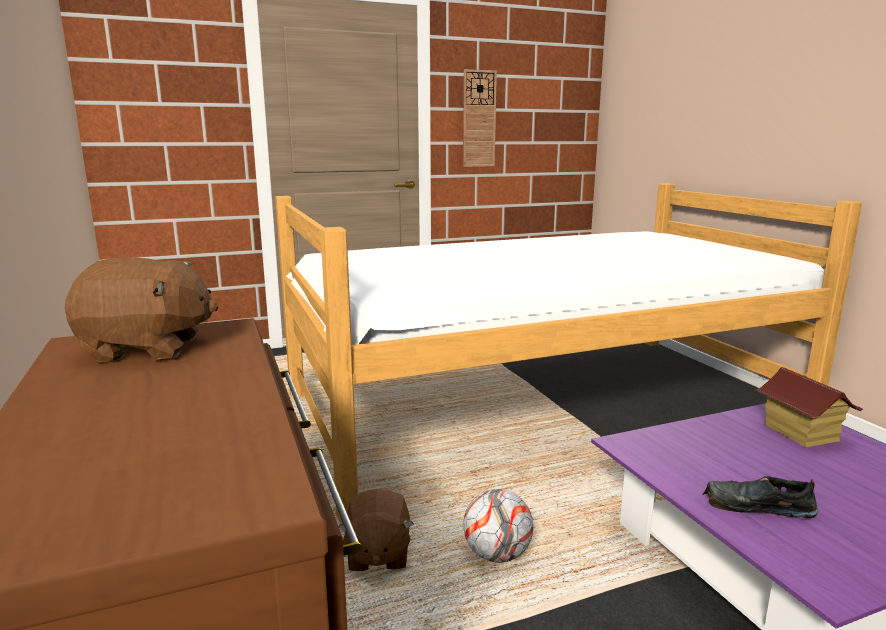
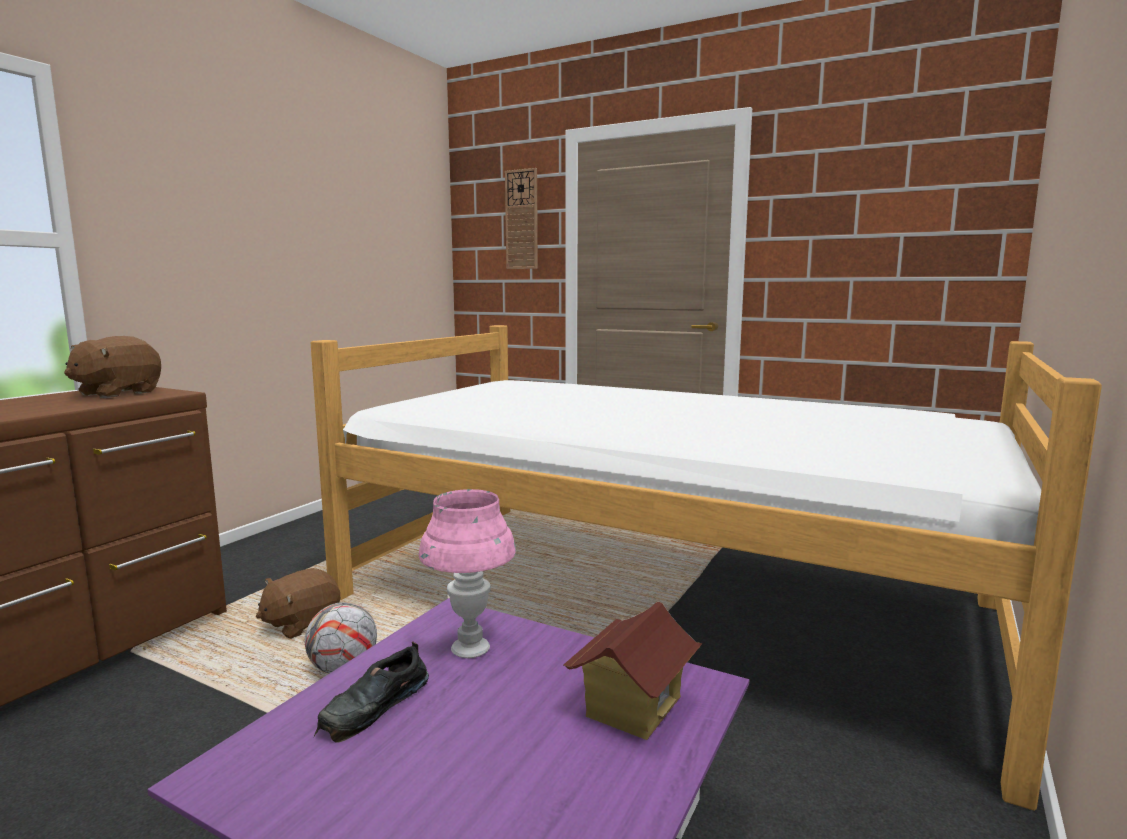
camera: 50 degrees right, 5 degrees down
(147, 348) = (117, 393): brown plush toy -> brown plush toy turned 75 degrees clockwise
(478, 119) = (810, 249): wall clock -> wall clock (522, 219)
(689, 453) = (470, 649): none -> pink table lamp
(756, 506) = (374, 707): black shoe -> black shoe turned 120 degrees counterclockwise

